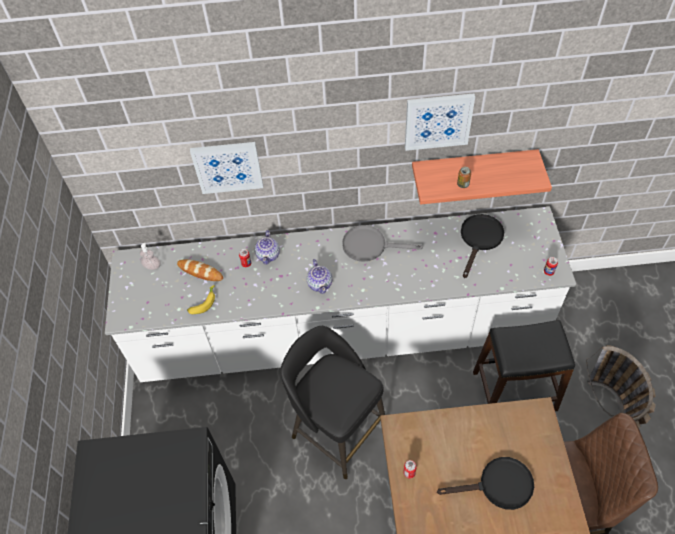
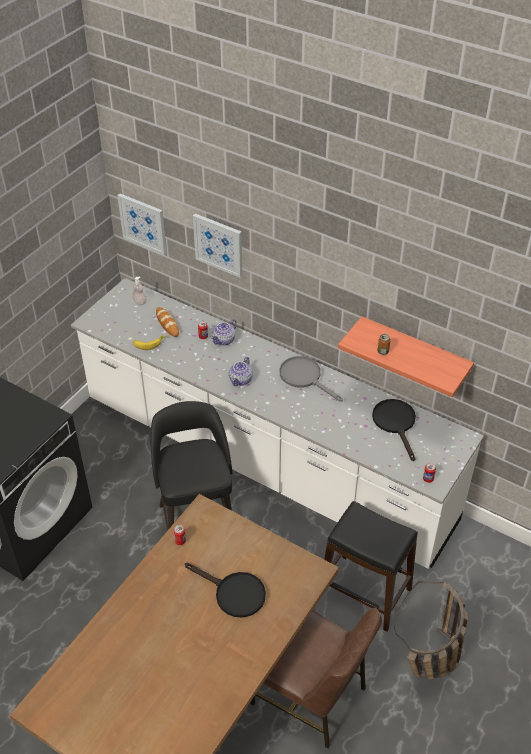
camera: 35 degrees right, 10 degrees down
(438, 121) = (385, 285): picture -> picture (143, 223)
(480, 239) = (396, 423): black frying pan -> black frying pan turned 75 degrees counterclockwise

